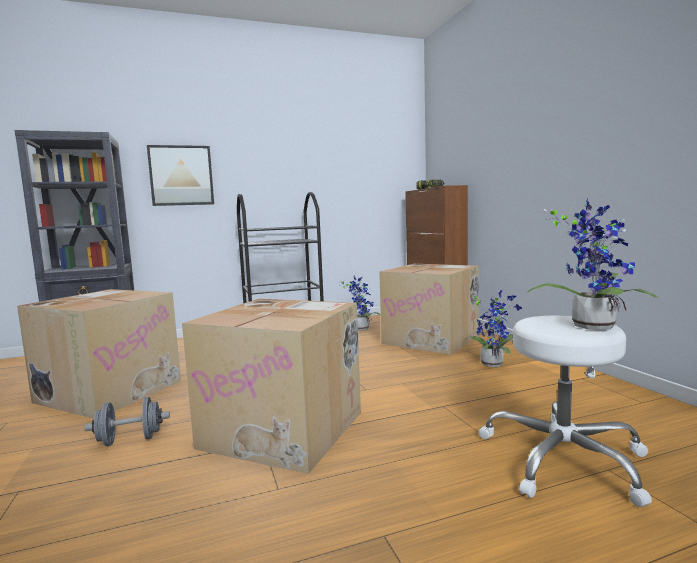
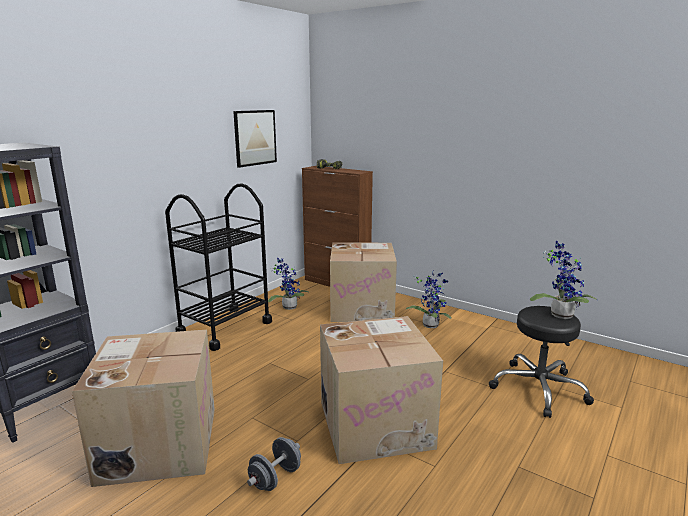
camera: 35 degrees left, 10 degrees up
(181, 175) = (100, 175): picture -> picture (255, 137)
(563, 459) = (539, 388): white stool -> black stool

